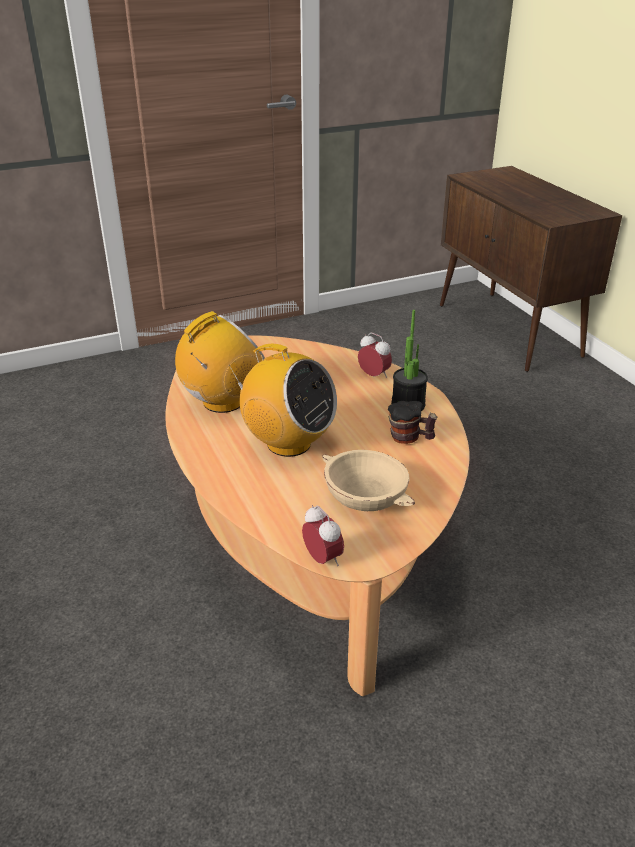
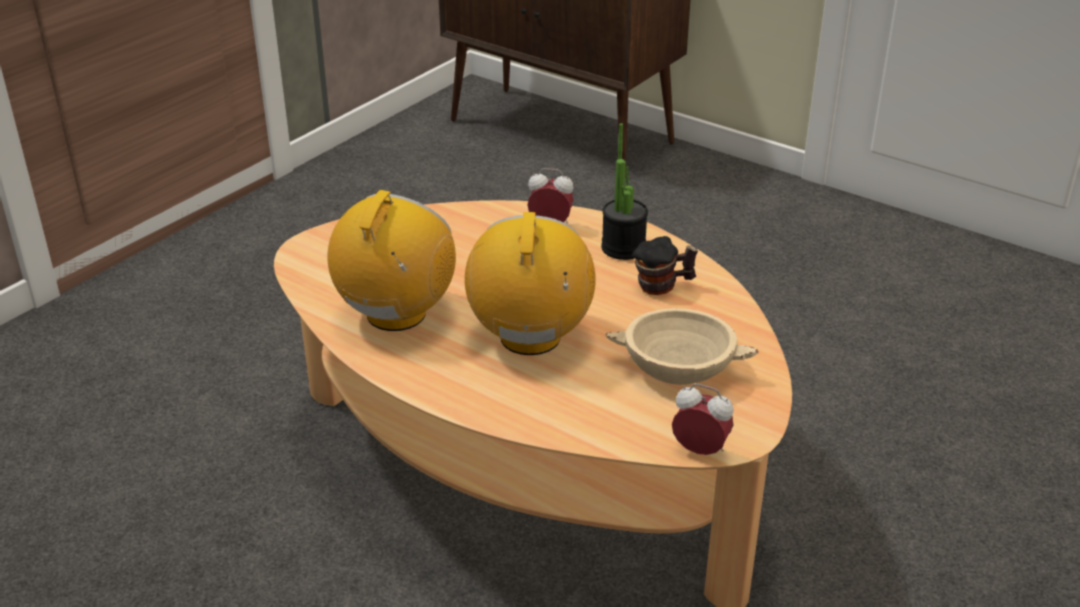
camera: 30 degrees left, 0 degrees up
(288, 443) = (530, 338): radio -> radio turned 90 degrees counterclockwise

